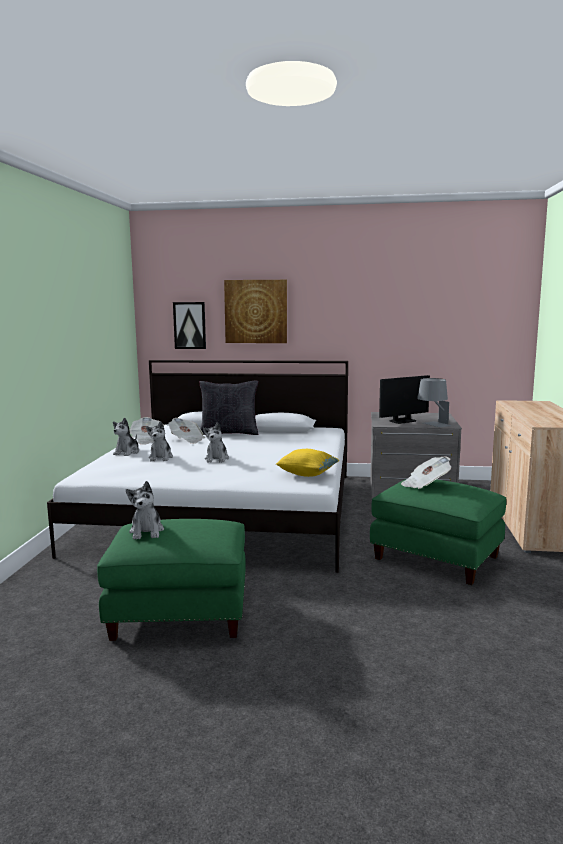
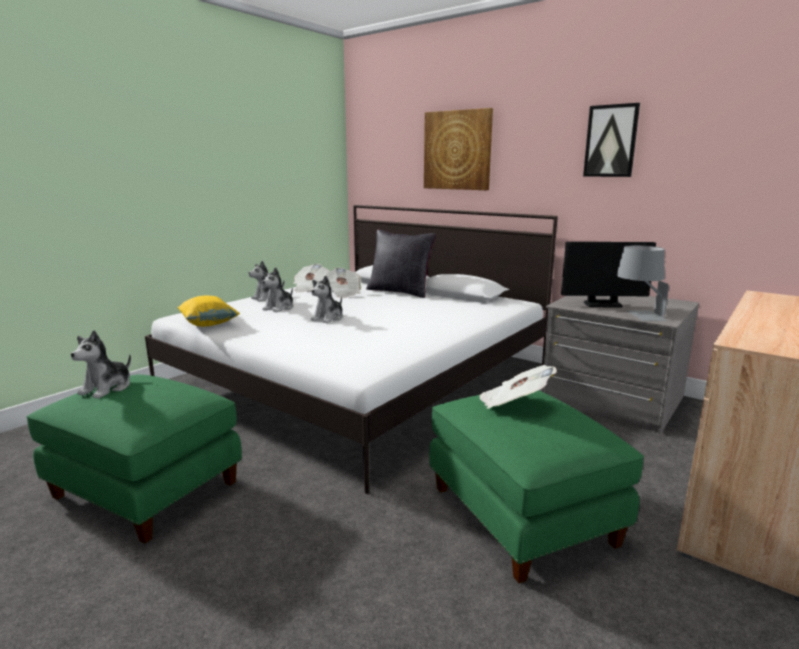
camera: 30 degrees right, 5 degrees up
(189, 325) = (392, 167): picture -> picture (611, 141)
(307, 474) = (380, 355): yellow pillow -> yellow pillow (208, 324)

